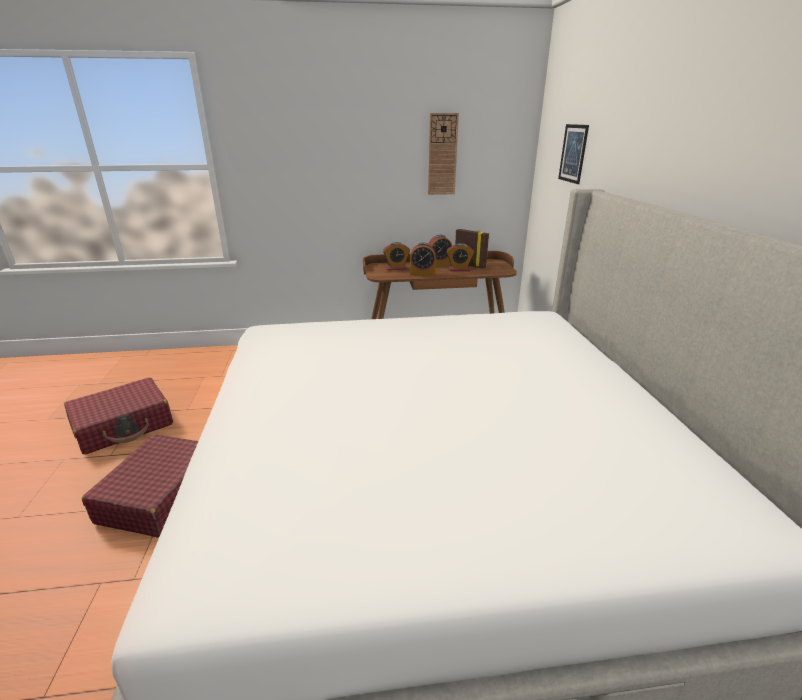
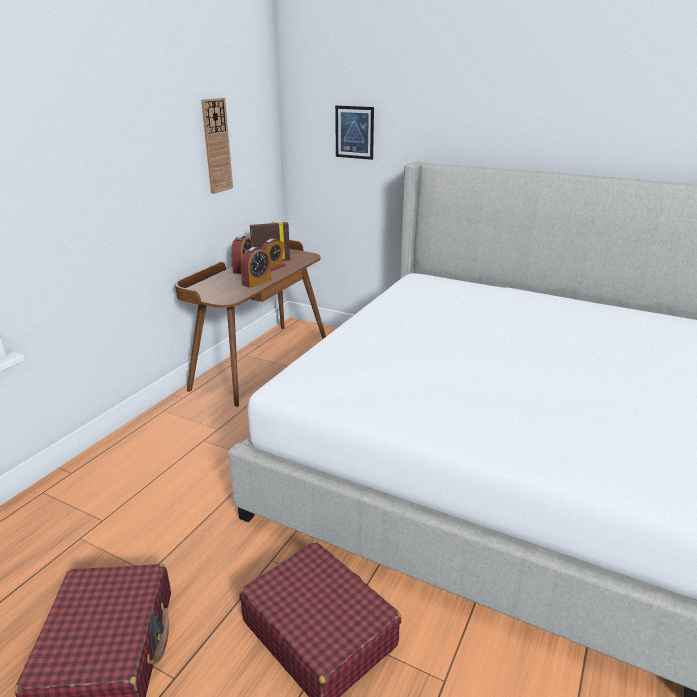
camera: 55 degrees left, 0 degrees up
(396, 268) = (219, 286): alarm clock -> none

